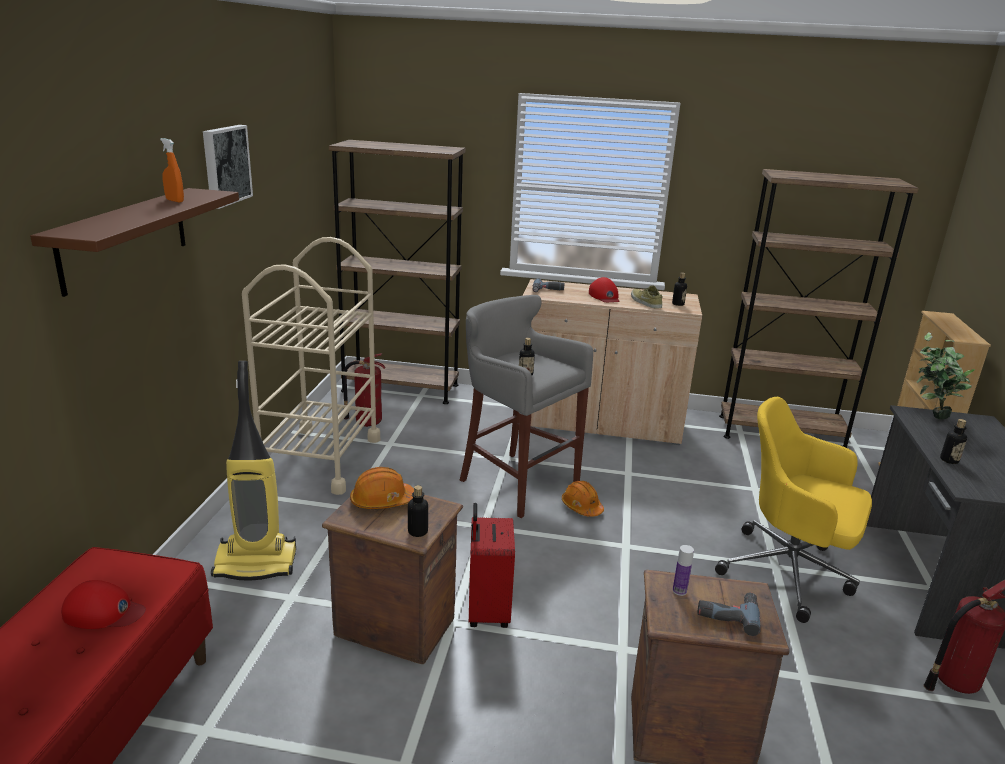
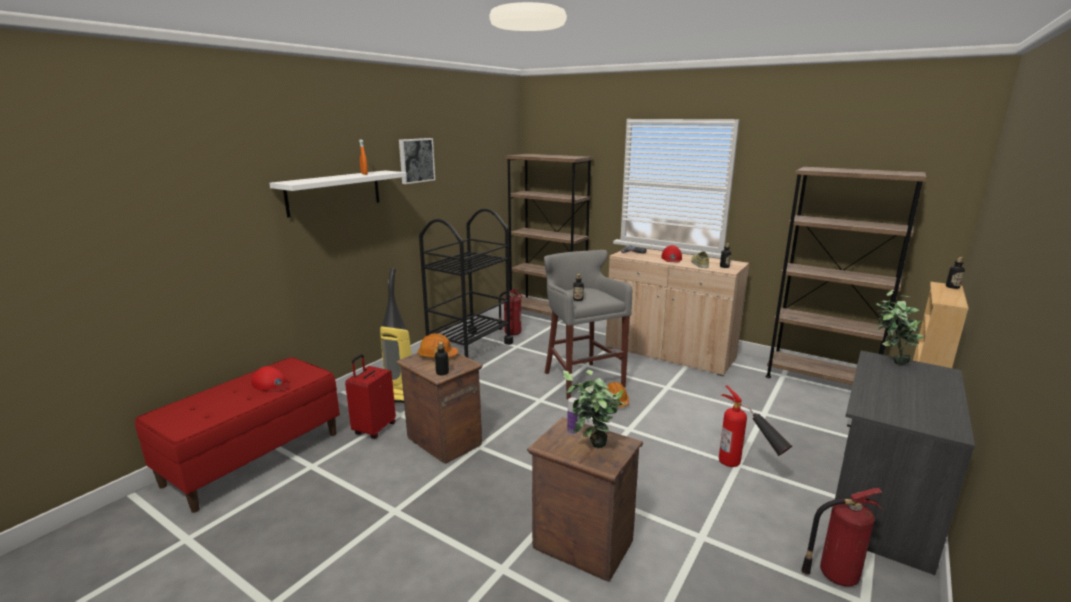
camera: 25 degrees right, 5 degrees down
(125, 238) = (334, 192): brown shelf -> white shelf
(321, 459) = (469, 348): beige cart -> black cart
(486, 611) = (504, 445): red suitcase -> red suitcase (374, 429)
(727, 613) = (592, 449): power drill -> potted plant
(789, 573) = (746, 471): yellow office chair -> fire extinguisher
(949, 460) = (871, 390): bottle -> bottle (952, 287)

